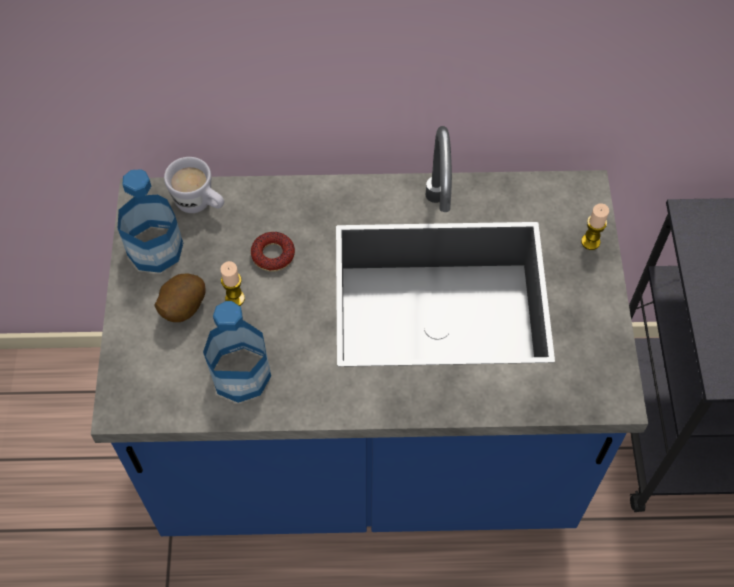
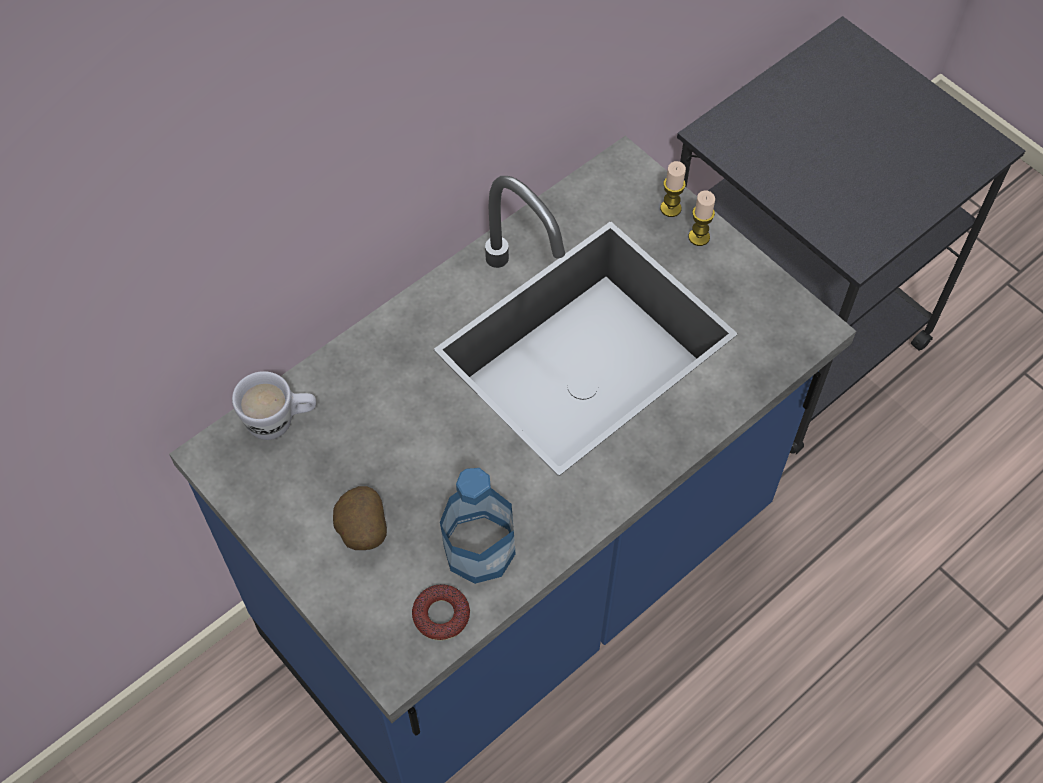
camera: 40 degrees left, 0 degrees up
(155, 249) = (277, 496): bottle -> none
(235, 298) = (404, 485): candle -> candle (699, 237)
(273, 255) = (400, 418): donut -> donut (441, 615)

